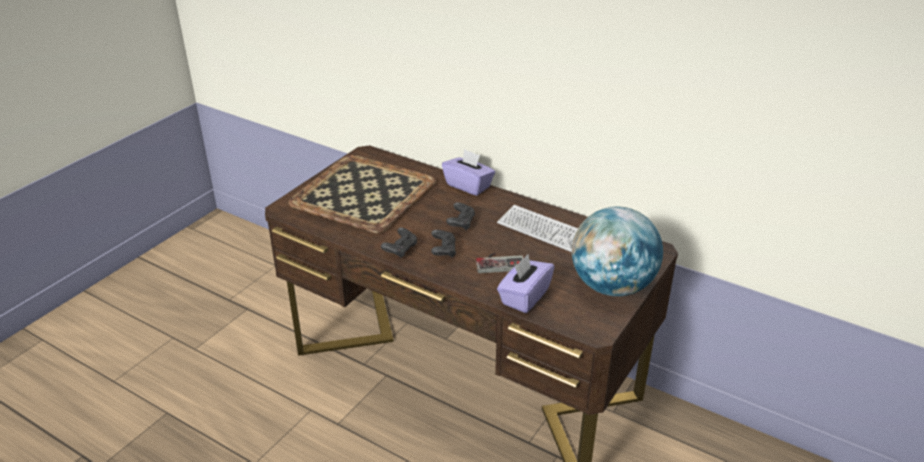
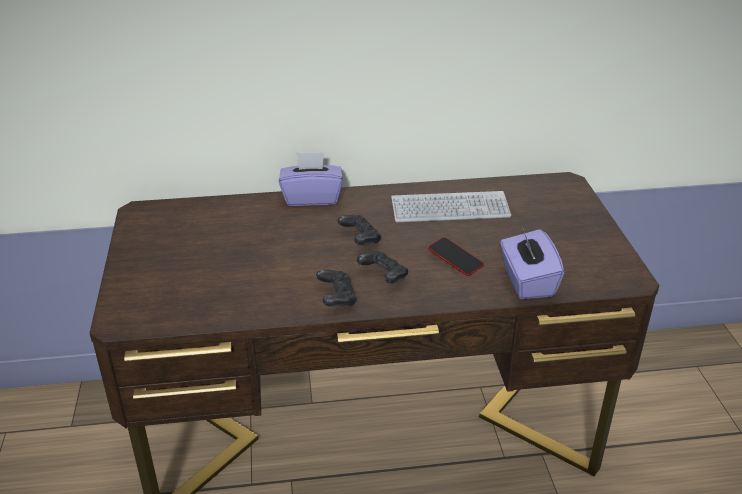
camera: 40 degrees left, 0 degrees up
(362, 194) = (201, 258): tray -> none
(499, 262) = (455, 260): game controller -> phone
(611, 286) = (581, 232): globe -> none

